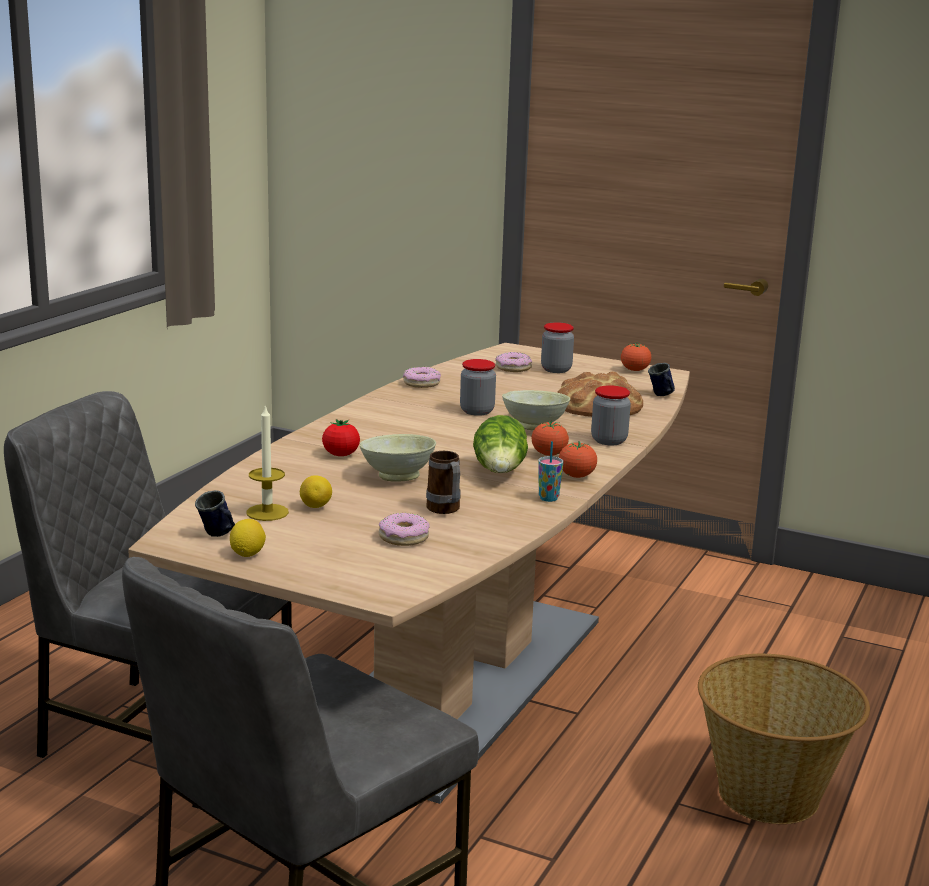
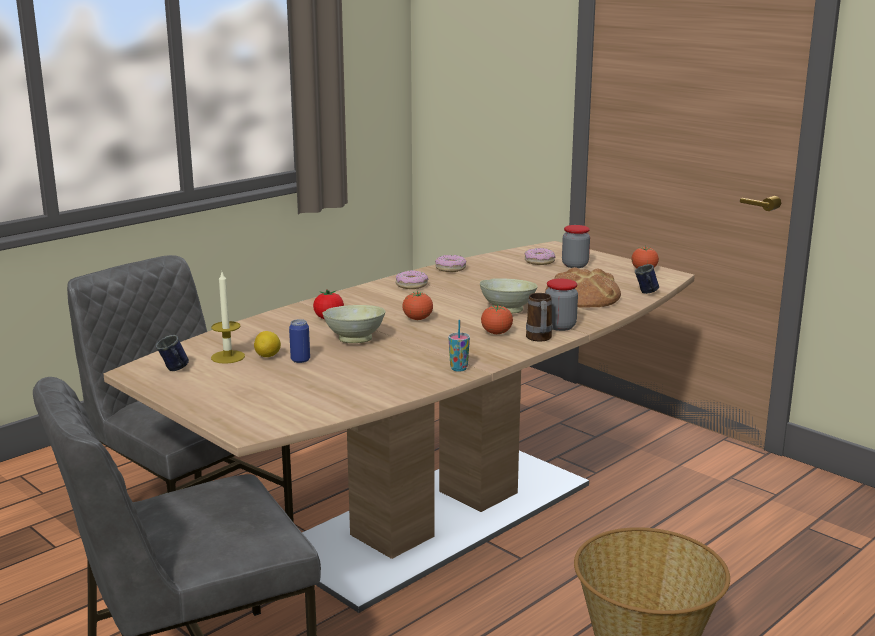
camera: 20 degrees right, 0 degrees up
(247, 554) = (180, 386): lemon -> none
(359, 507) = (300, 360): none -> can
(403, 537) = (309, 387): donut -> donut (411, 285)
(445, 510) = (364, 370): mug -> mug (539, 339)
(477, 411) = (472, 293): jar -> none
(500, 472) = (441, 343): lettuce -> none
(576, 476) = (501, 353): tomato -> tomato (417, 319)

